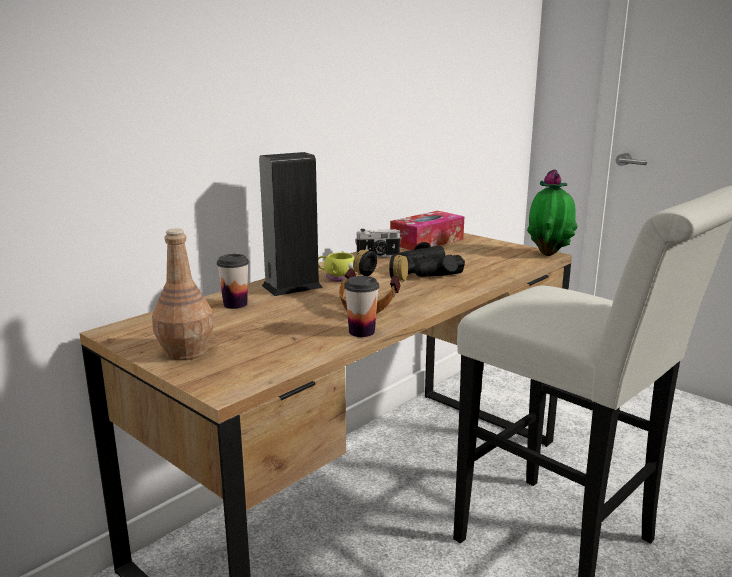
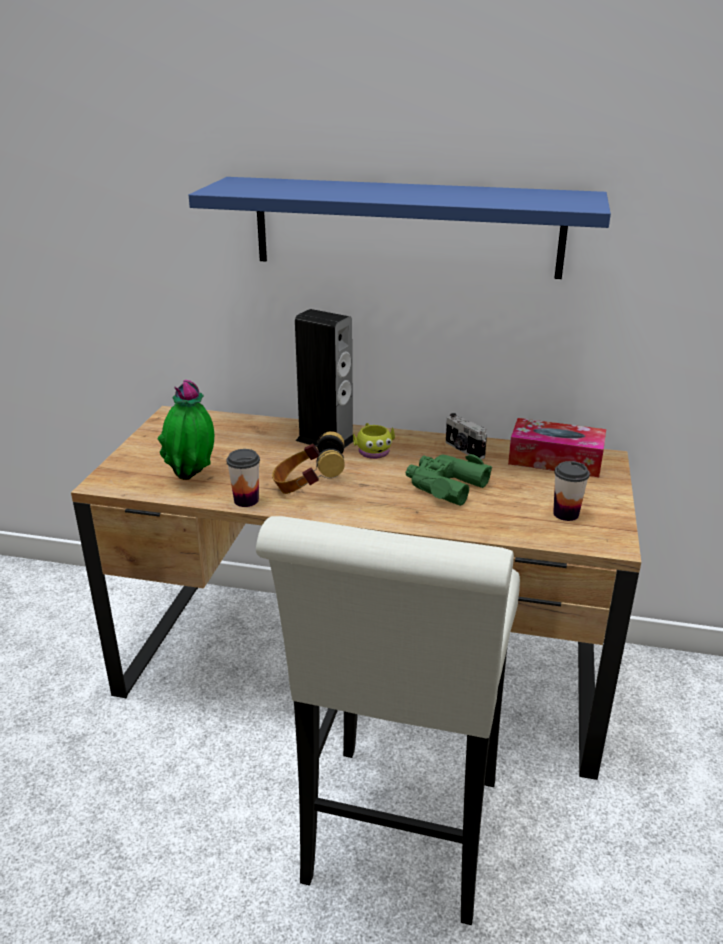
camera: 60 degrees right, 10 degrees up
(186, 351) = (154, 449): brown bottle -> none
(235, 304) = (260, 433): cup -> cup (566, 514)
(300, 70) = (406, 227): none -> blue shelf
(424, 271) = (444, 485): black binoculars -> green binoculars
(549, 254) = (617, 545): potted plant -> potted plant (192, 478)

